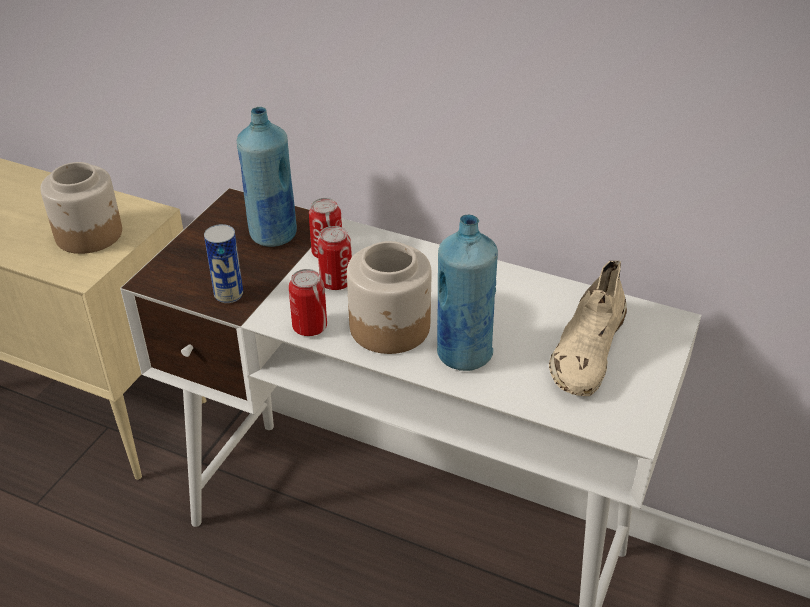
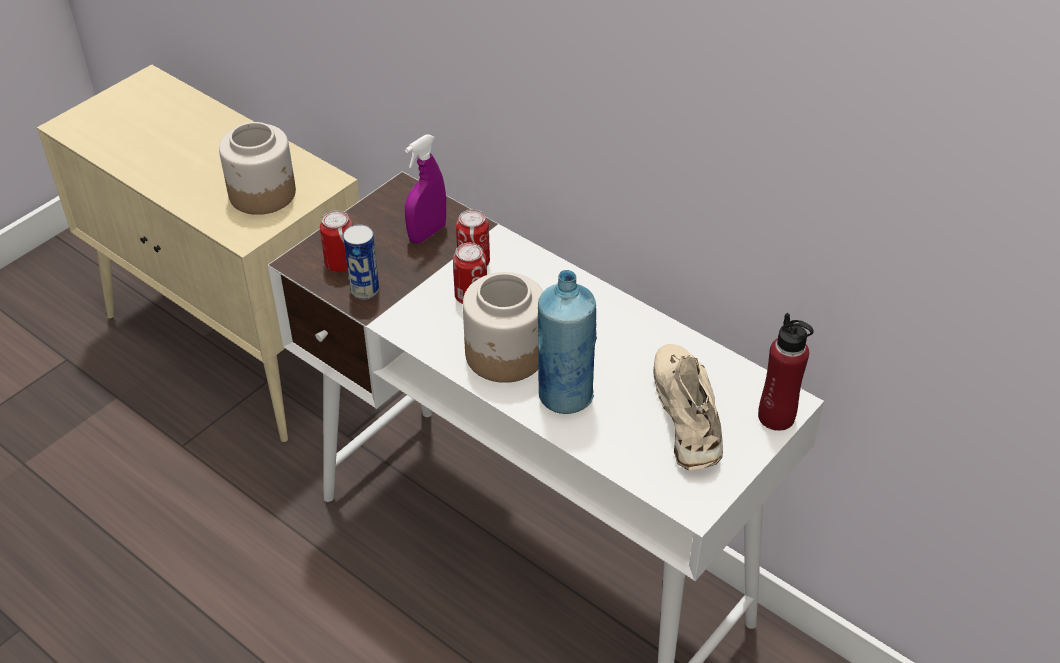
camera: 15 degrees right, 5 degrees up
(273, 235) = (427, 233): blue bottle -> purple spray bottle
(310, 327) = (429, 339): can -> can (341, 263)
(587, 350) = (688, 415): beige shoe -> beige shoe turned 135 degrees clockwise
(667, 336) = (776, 417): none -> red bottle

